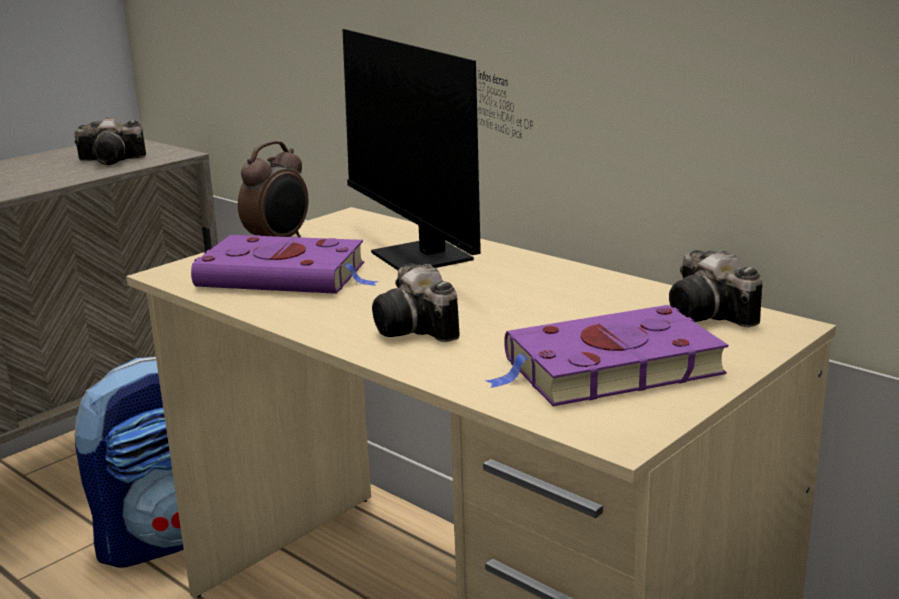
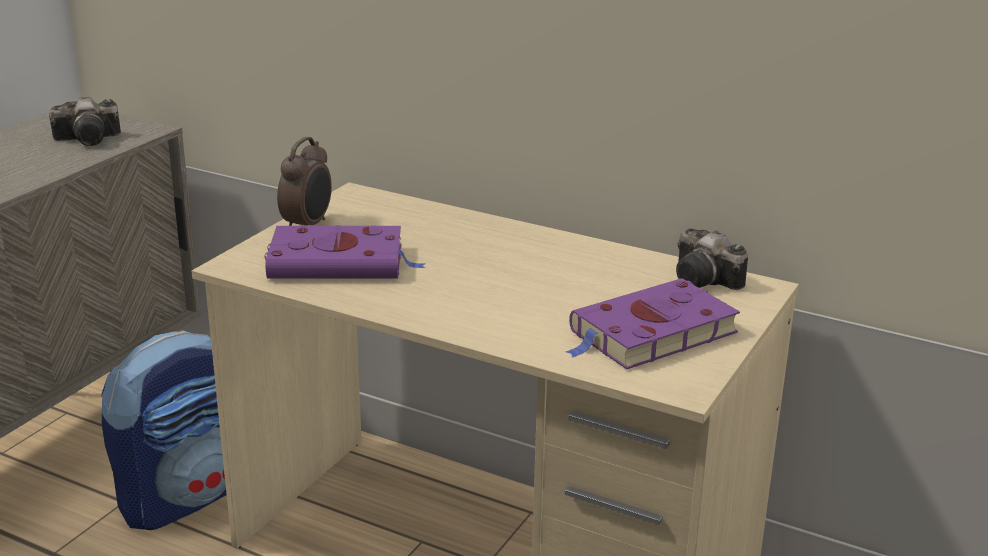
camera: 15 degrees left, 5 degrees up
(418, 329) = (486, 309): camera -> none
(424, 261) = (452, 240): monitor -> none

